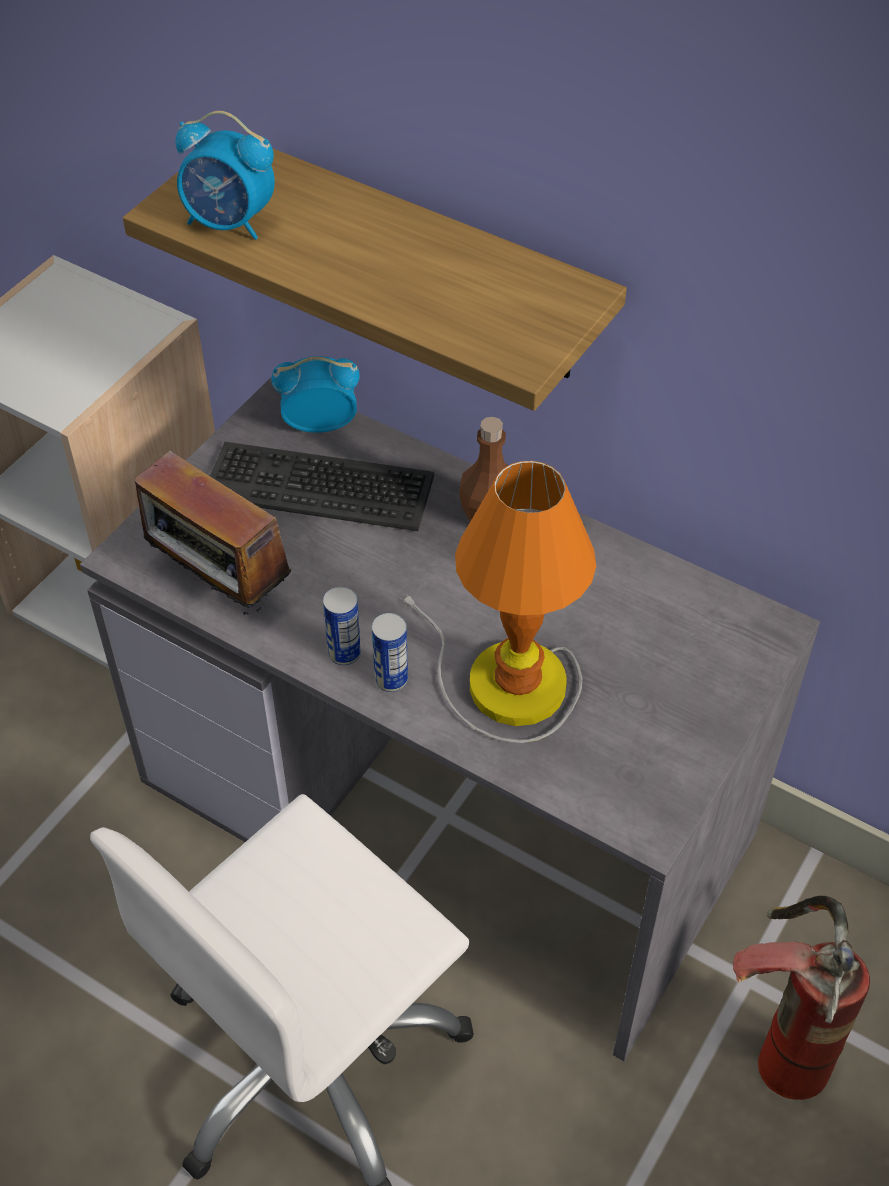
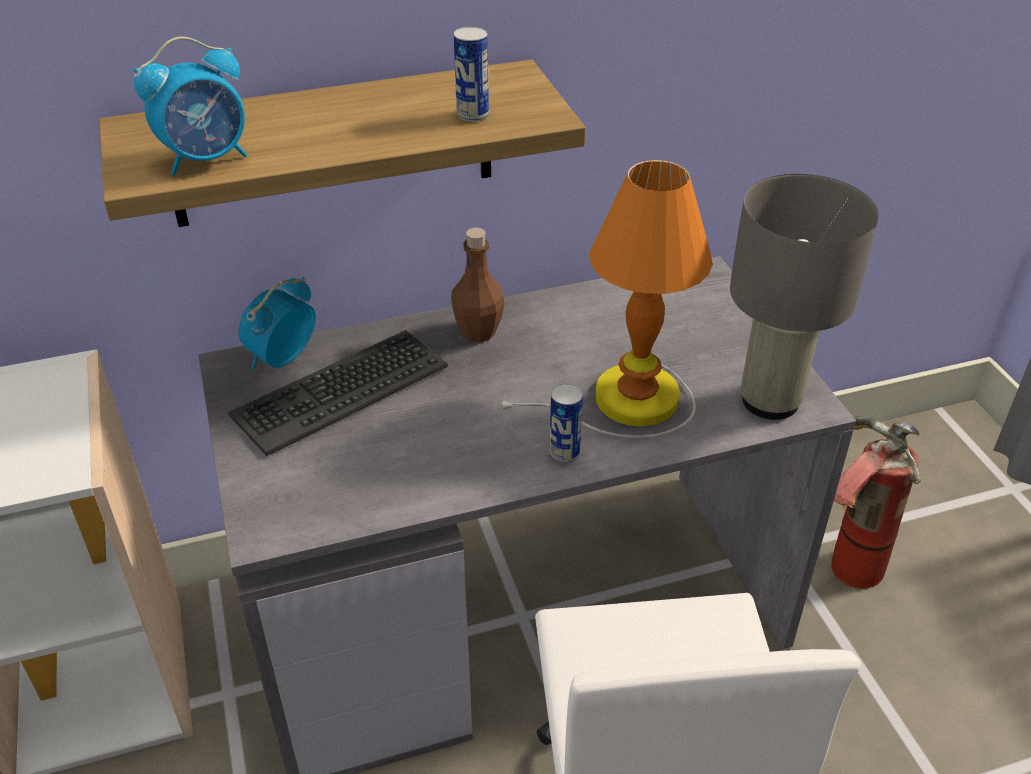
camera: 50 degrees left, 10 degrees down
(219, 587) = (366, 495): radio -> none
(344, 653) = (512, 463): can -> can (472, 115)
(618, 788) = (768, 401): none -> grey table lamp

